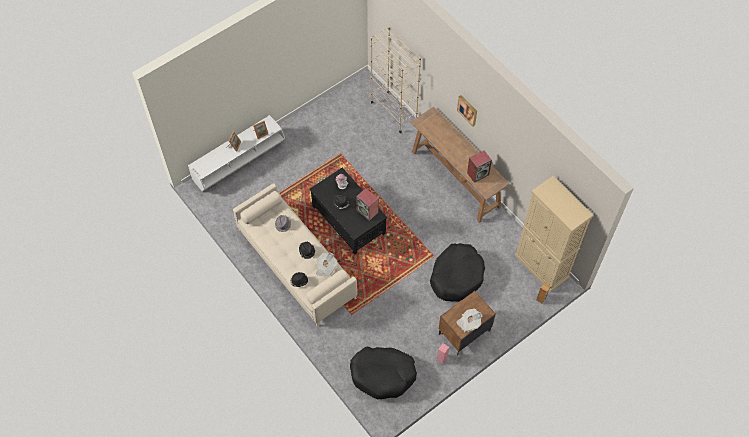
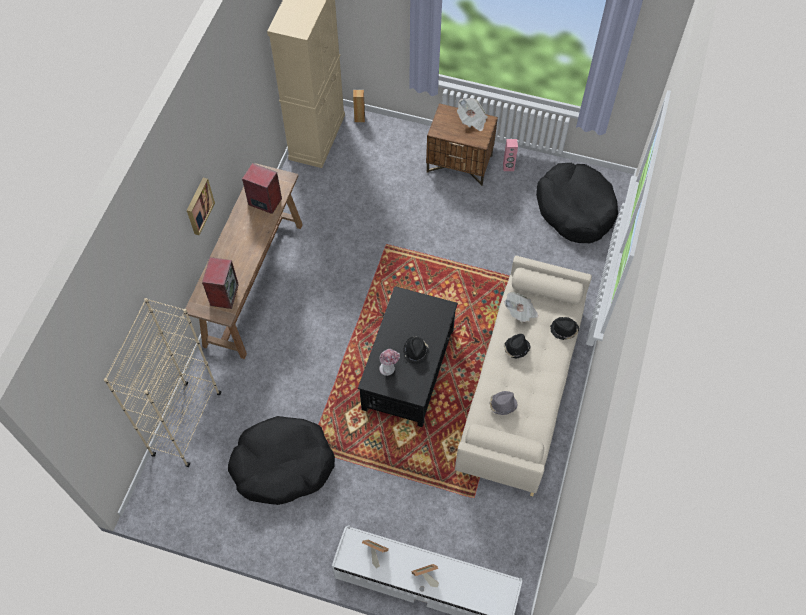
camera: 125 degrees left, 0 degrees up
(368, 211) = (403, 312): speaker -> speaker (224, 294)
(456, 276) = (395, 208): black dog bed -> black dog bed (282, 465)

